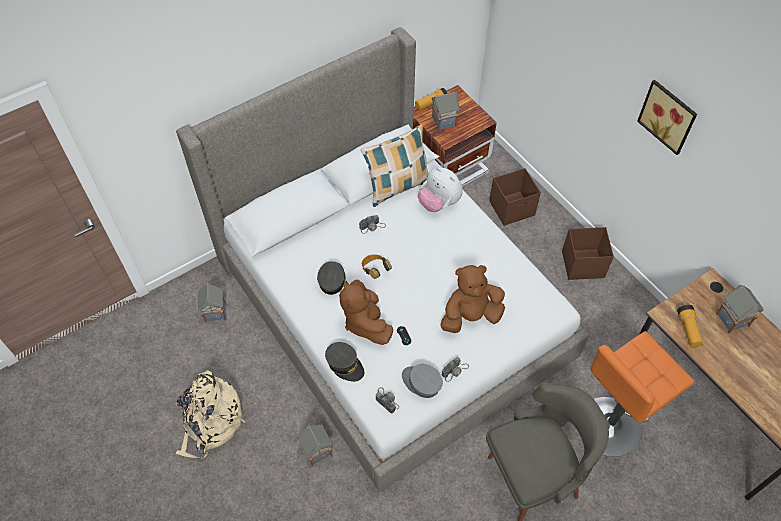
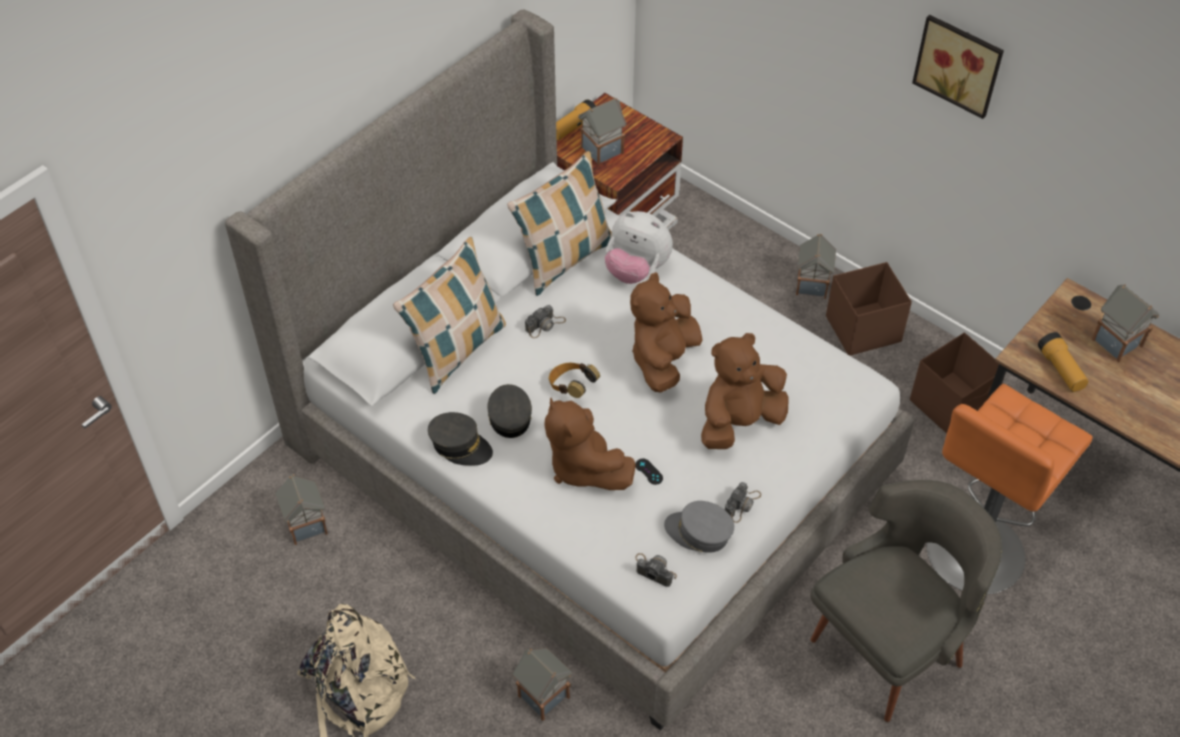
camera: 15 degrees left, 5 degrees down
(315, 231) = (457, 350): none -> pillow
(345, 364) = (572, 534): grey cap -> grey cap (460, 445)
(436, 265) = (663, 360): none -> brown plush toy
(512, 208) = (731, 269): brown storage box -> brown storage box (952, 404)
(559, 229) = (812, 285): none -> toy house

